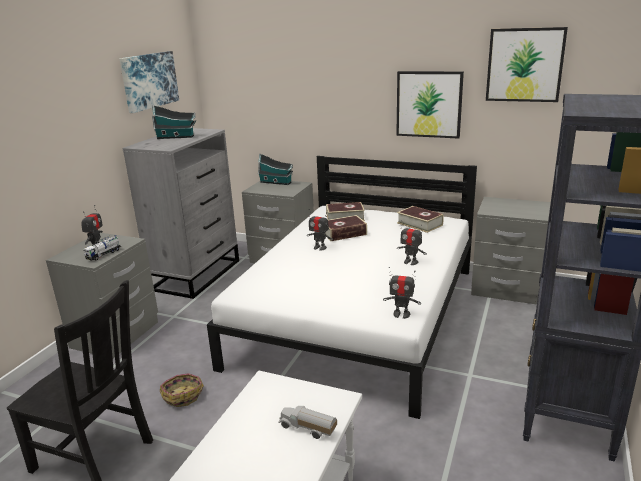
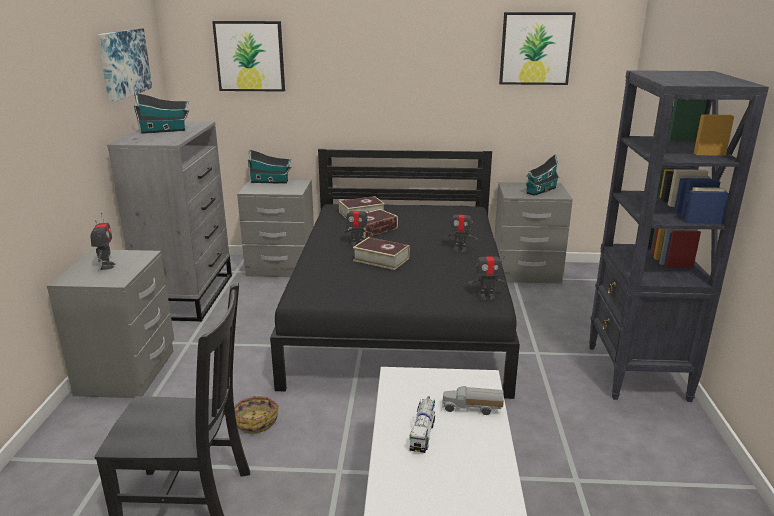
camera: 20 degrees left, 0 degrees up
(104, 254) = (123, 272): toy truck -> toy truck (422, 434)
(359, 315) = (399, 314): white bed -> black bed
(419, 224) = (444, 214): book -> book (381, 259)
(429, 104) = (441, 89): picture -> picture (250, 56)
(520, 209) = (540, 191): none -> toy house

